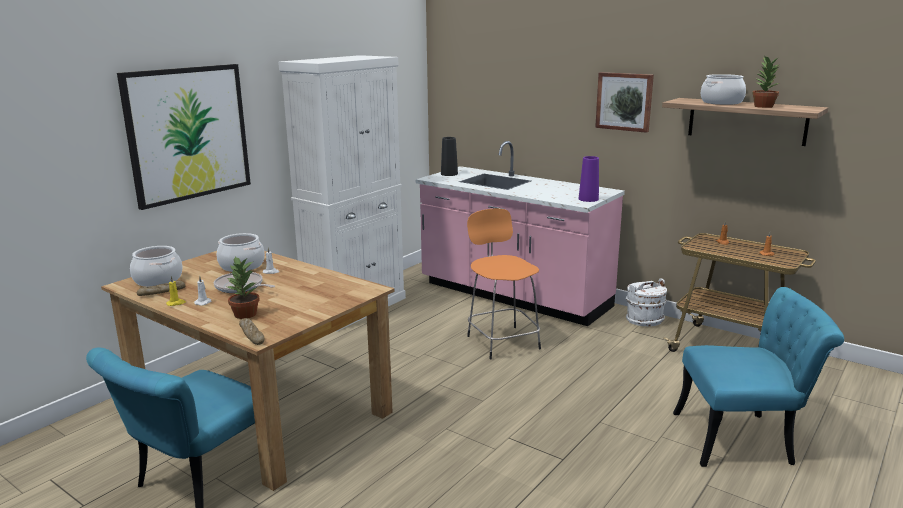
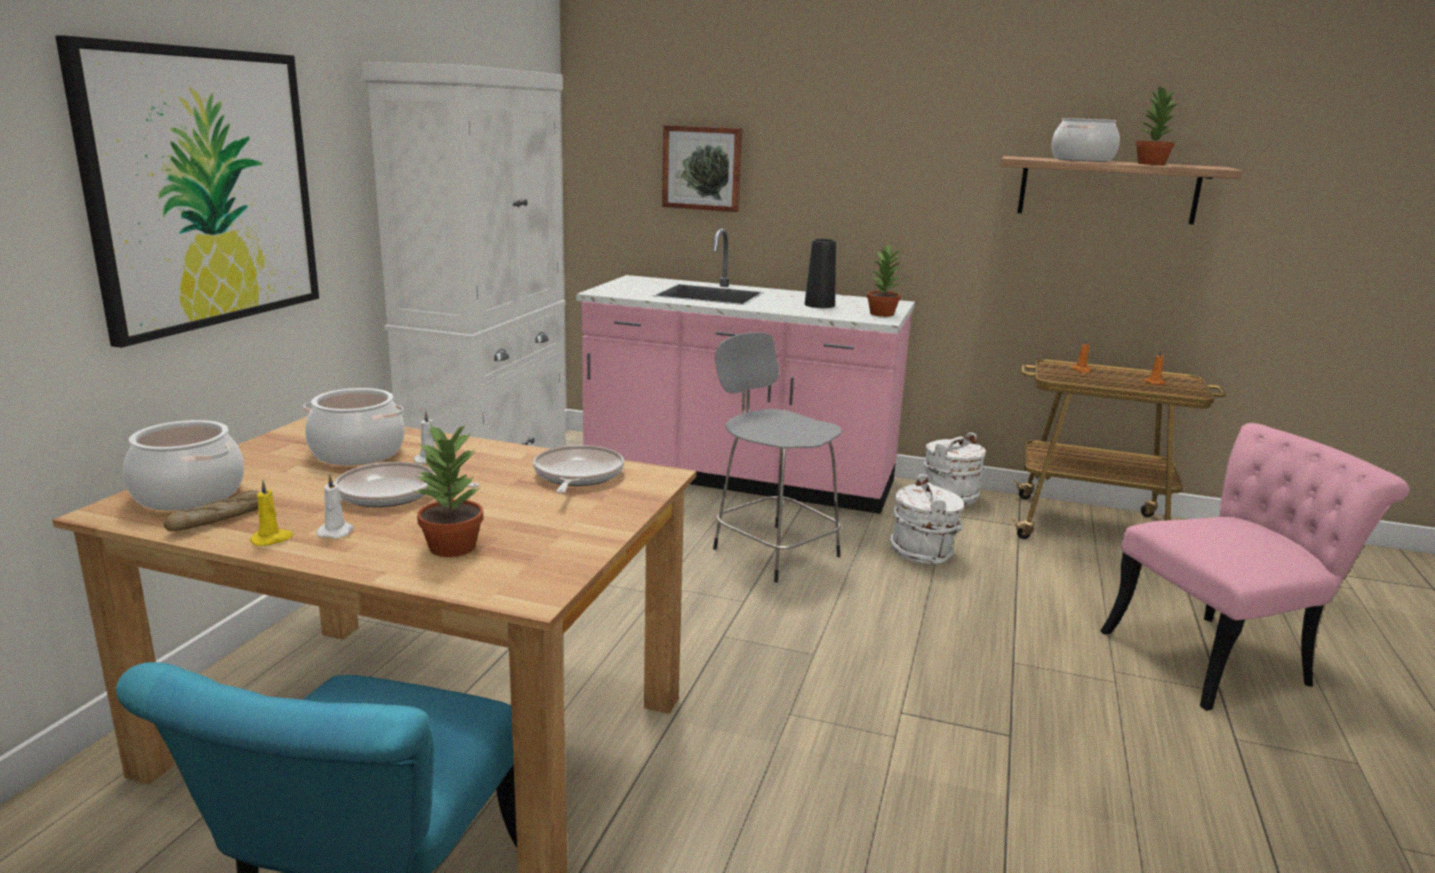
camera: 20 degrees left, 0 degrees up
(252, 335) = (508, 589): bread -> none
(332, 285) = (577, 475): none -> frying pan
(449, 174) = (623, 285): black vase -> black vase (819, 305)
(502, 341) = (773, 550): orange stool -> grey stool
(588, 199) = (882, 314): purple vase -> potted plant
(596, 352) = (922, 552): none -> white bucket
(624, 101) = (915, 163): picture -> picture (702, 168)
(745, 439) = (1221, 656): turquoise chair -> pink chair

